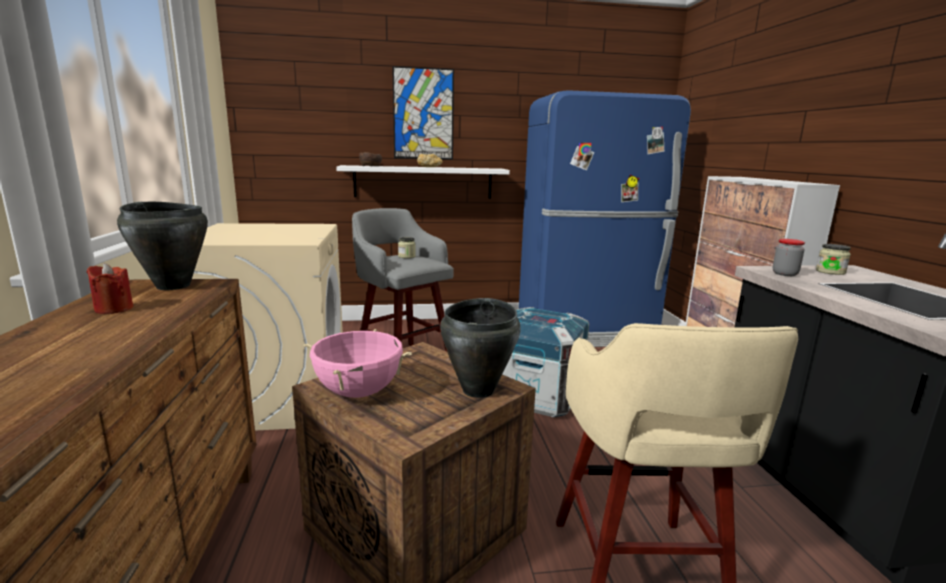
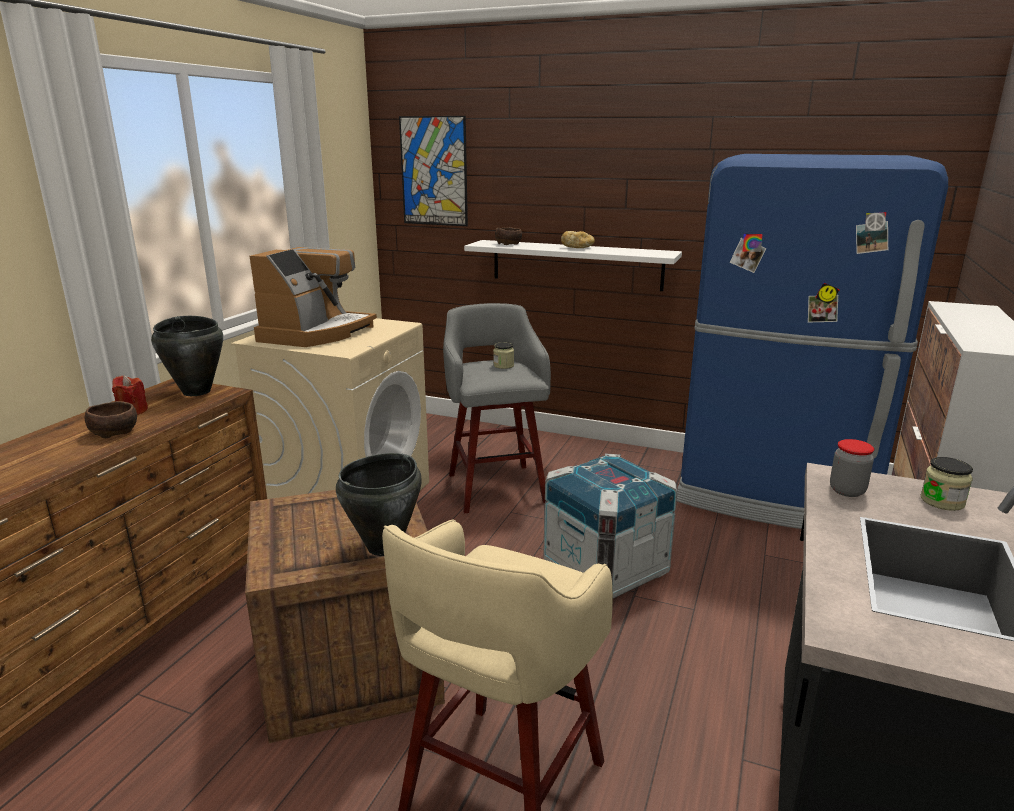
camera: 30 degrees right, 5 degrees up
(120, 327) = (115, 431): none -> brown bowl
(249, 234) = (316, 333): none -> coffee machine
(359, 392) = (289, 521): pink cooking pot -> none
(423, 114) = (579, 178): picture -> picture (434, 171)

